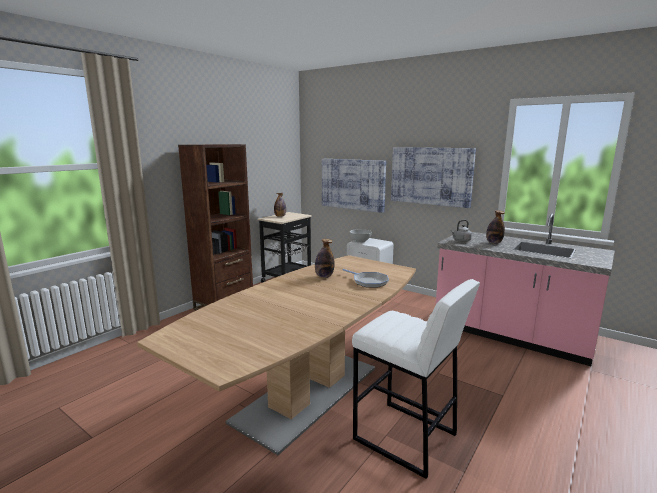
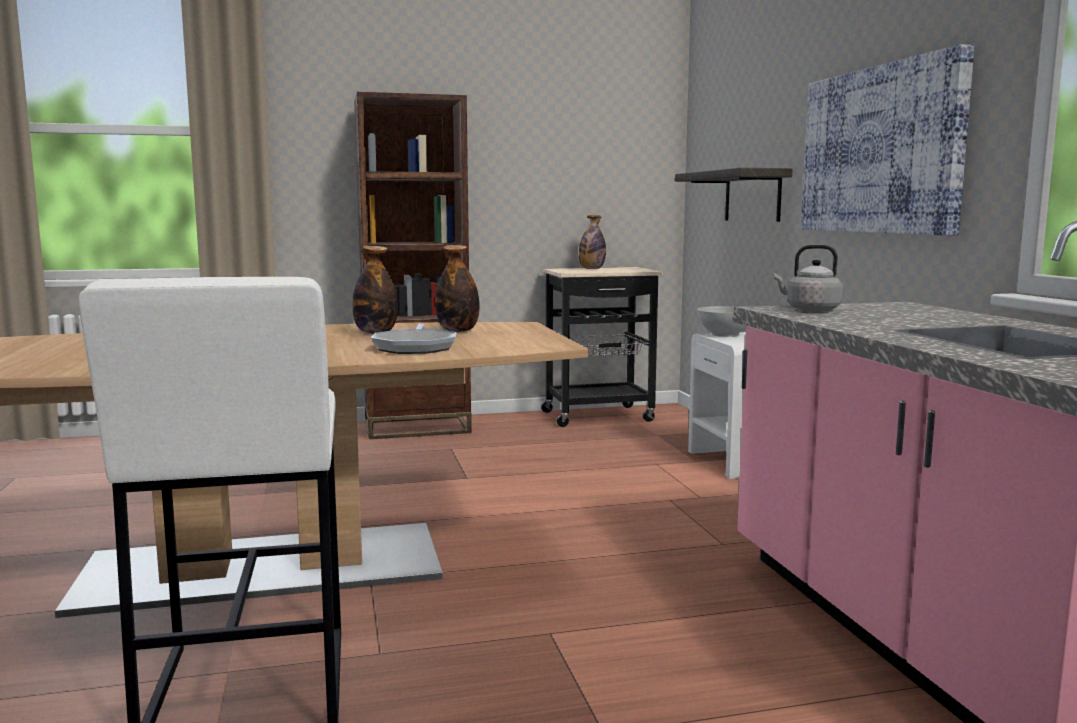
camera: 40 degrees right, 5 degrees down
(353, 184) = (752, 196): picture -> shelf
(493, 243) = (895, 319): bottle -> bottle (458, 331)

